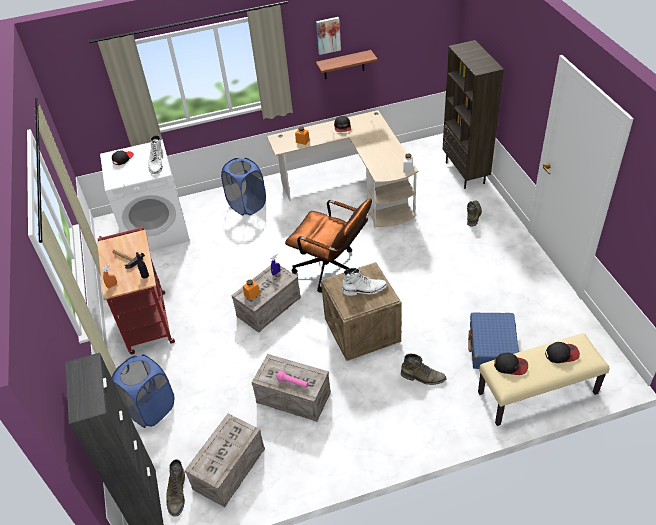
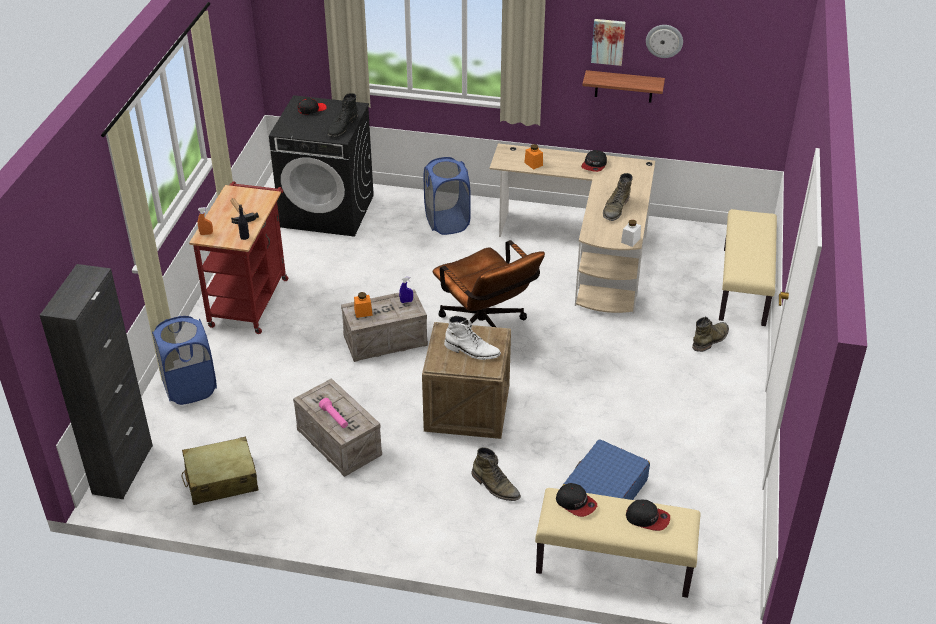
camera: 25 degrees right, 5 degrees down
(156, 230) = (328, 211): white washing machine -> black washing machine
(157, 163) = (342, 127): white boot -> black boot
(177, 493) = (156, 477): green boot -> green boot (616, 208)
(229, 470) = (221, 480): crate -> beige suitcase
(367, 22) = (664, 40): none -> wall clock
(465, 173) = (744, 287): brown bookcase -> beige bench

